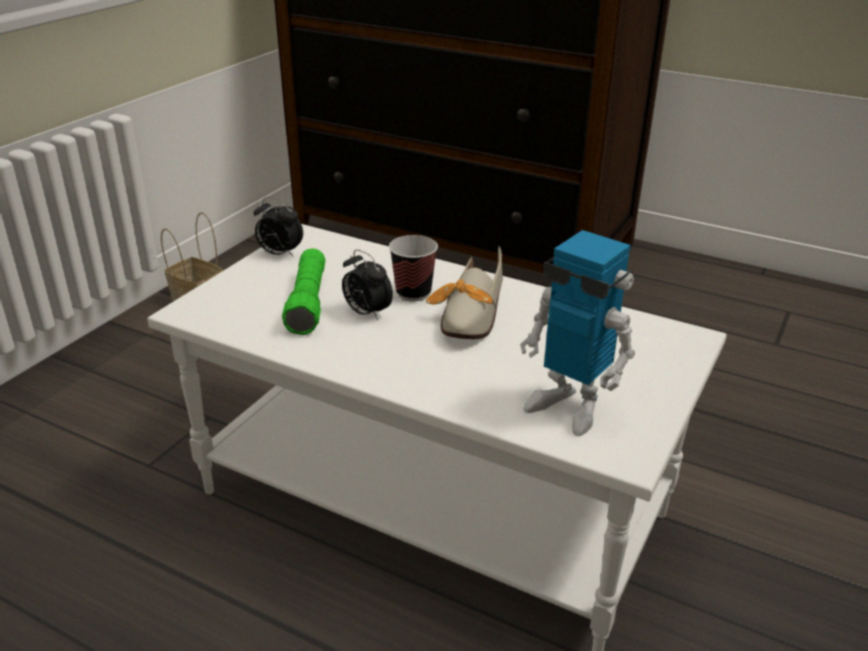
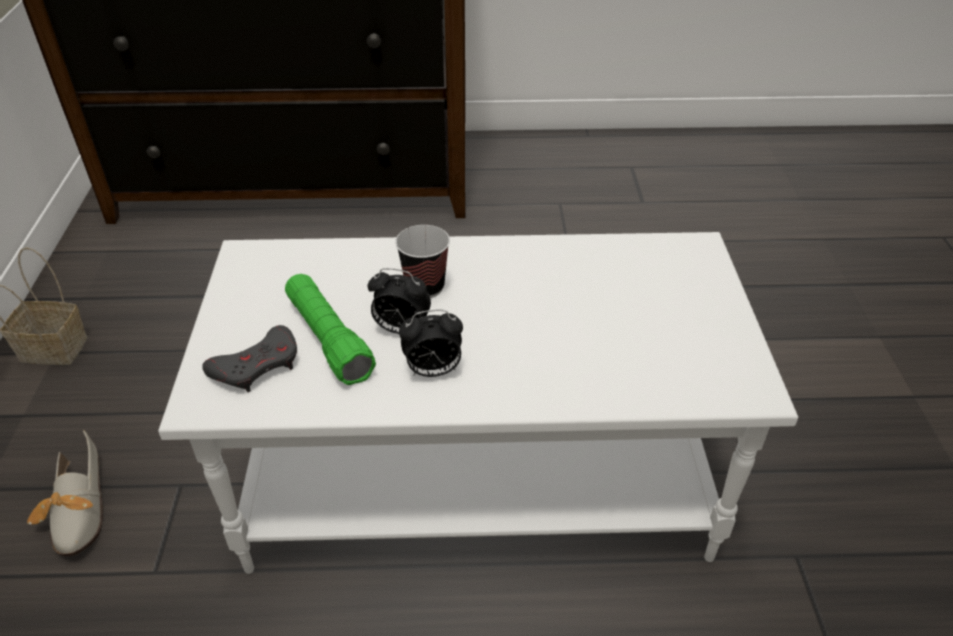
camera: 30 degrees left, 10 degrees up
(244, 302) = (257, 365): none -> grey game controller
(279, 254) = (239, 288): alarm clock -> alarm clock (433, 371)
(470, 316) = (502, 295): shoe -> shoe (78, 513)
(569, 406) = (669, 359): toy robot -> none

